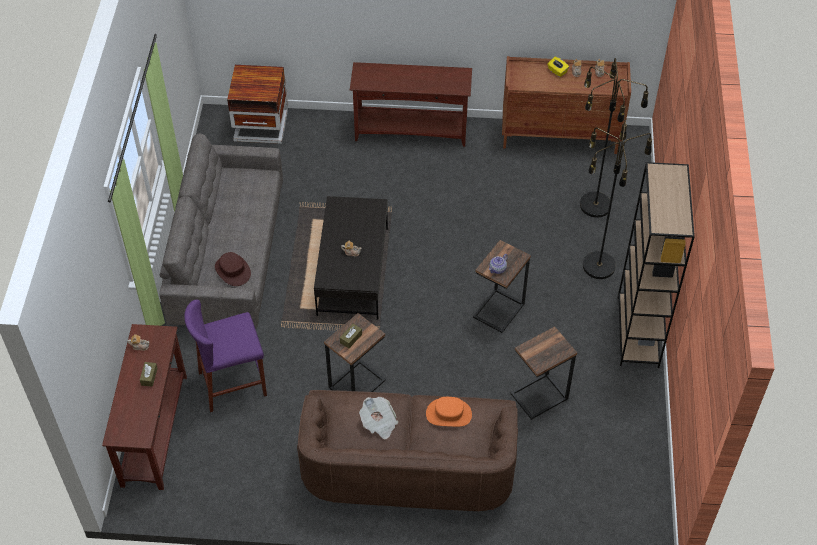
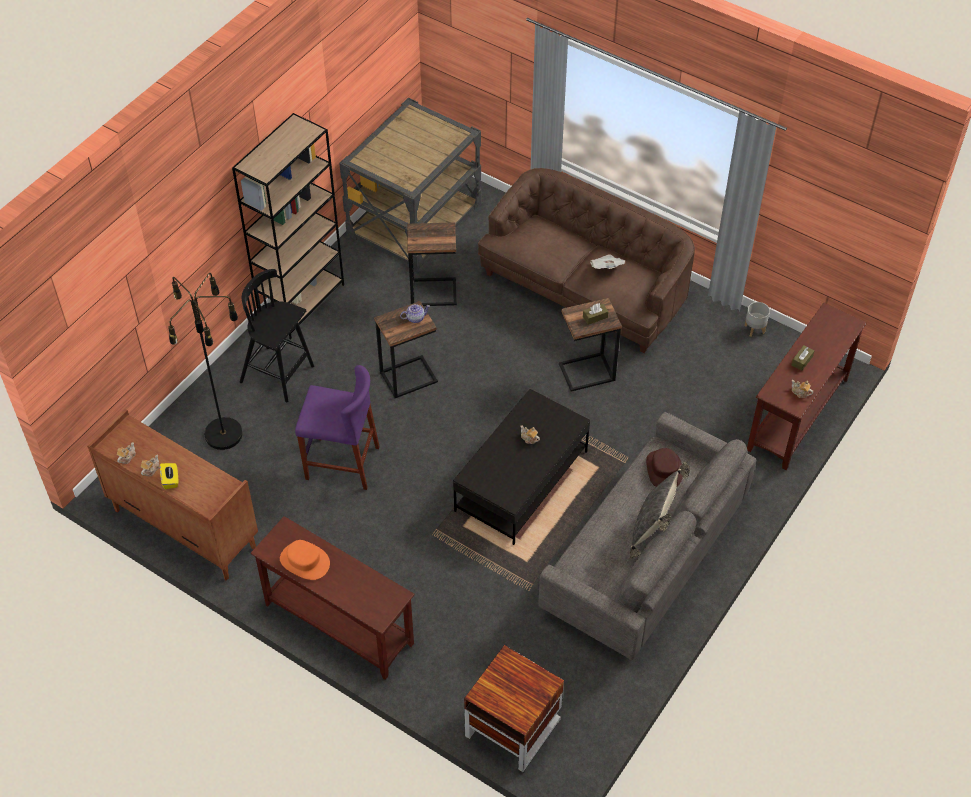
camera: 150 degrees left, 0 degrees up
(216, 223) = (655, 533): none -> pillow
(227, 501) = (754, 329): none -> grey planter
(232, 384) = (704, 424): purple stool -> purple stool (342, 463)
(449, 414) = (543, 248): orange hat -> orange hat (304, 561)
(598, 265) = (279, 375): floor lamp -> black stool
(618, 465) = (414, 218): none -> bookcase

